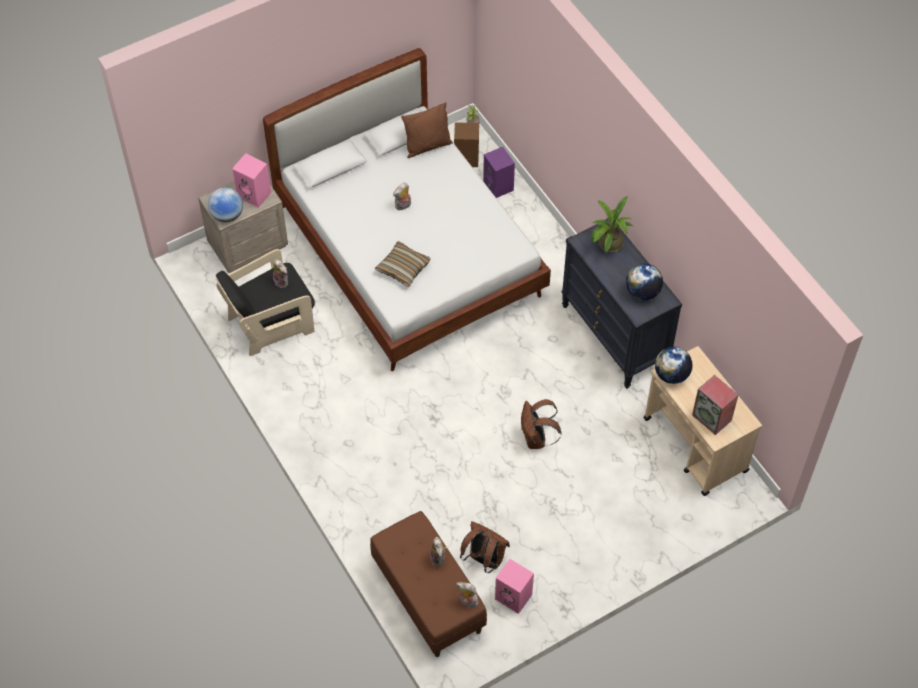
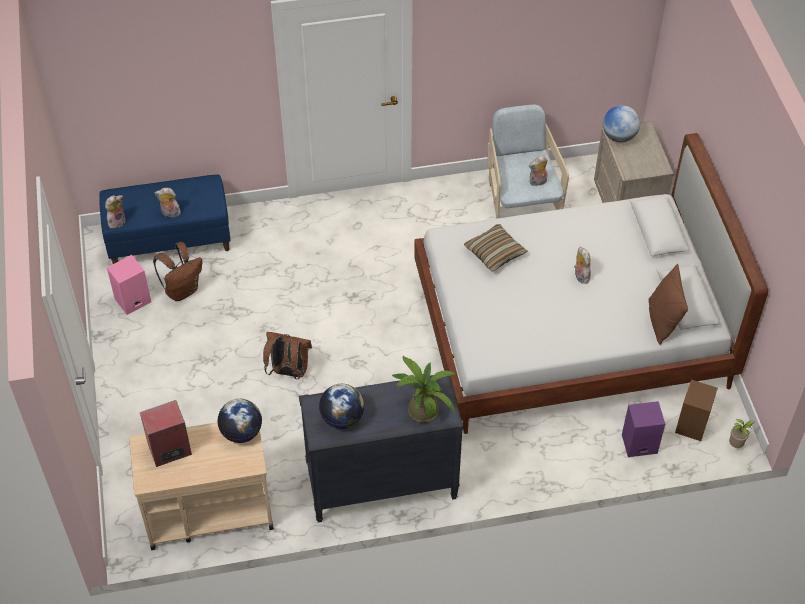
camera: 110 degrees right, 5 degrees down
(255, 194) = (639, 162): pink speaker -> none
(271, 323) = (521, 201): black armchair -> beige armchair
(427, 597) = (170, 239): brown bench -> blue bench

